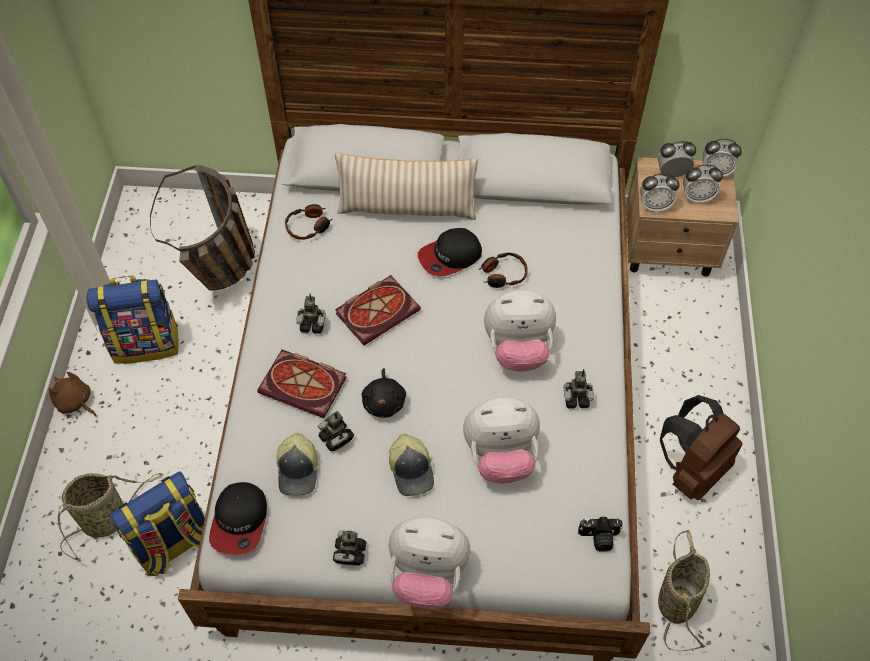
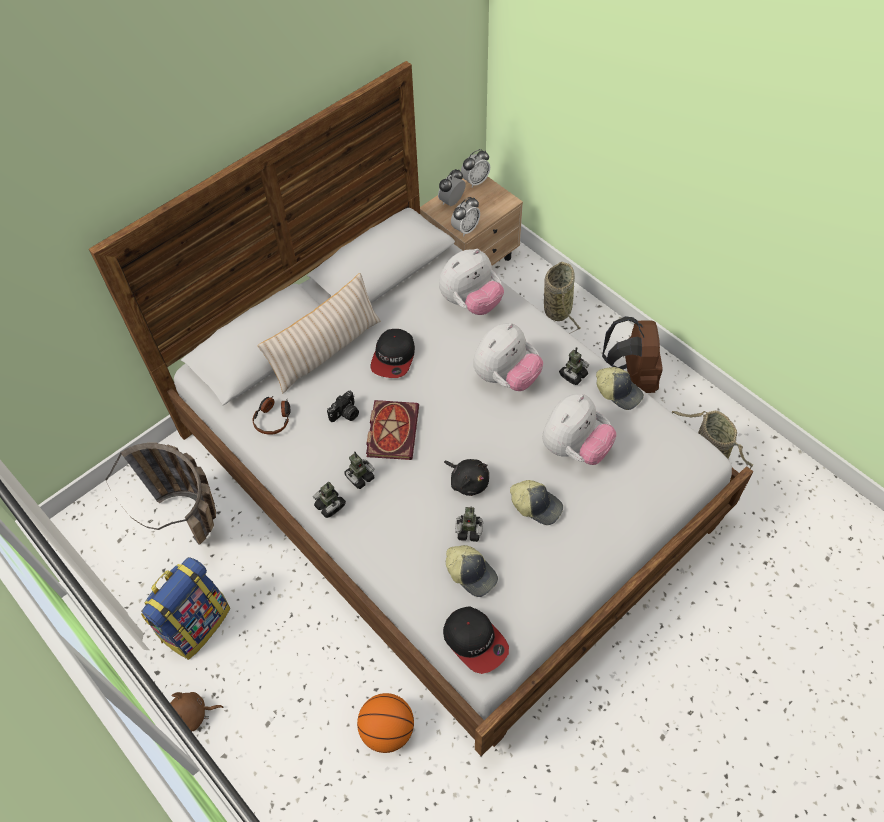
camera: 45 degrees left, 0 degrees up
(108, 519) = (321, 762): basket -> basket (557, 308)
(173, 544) = (387, 730): backpack -> basketball
(305, 385) = (406, 518): book -> none
(350, 553) = (564, 589): toy robot -> toy robot (330, 505)
(427, 575) = (621, 555): plush toy -> plush toy (471, 302)
(503, 274) = (440, 340): headphones -> none
(598, 447) = (619, 392): none -> cap
(599, 538) = (681, 441): camera -> camera (345, 414)
(697, 197) = (483, 205): alarm clock -> none

